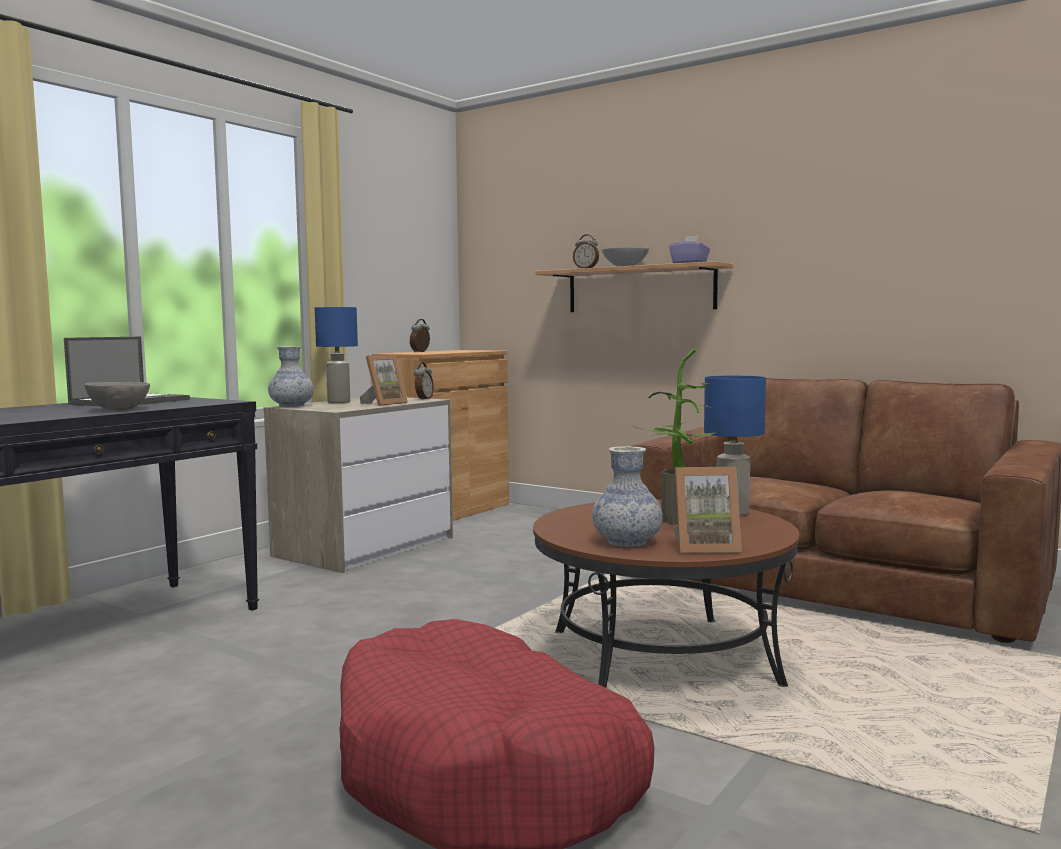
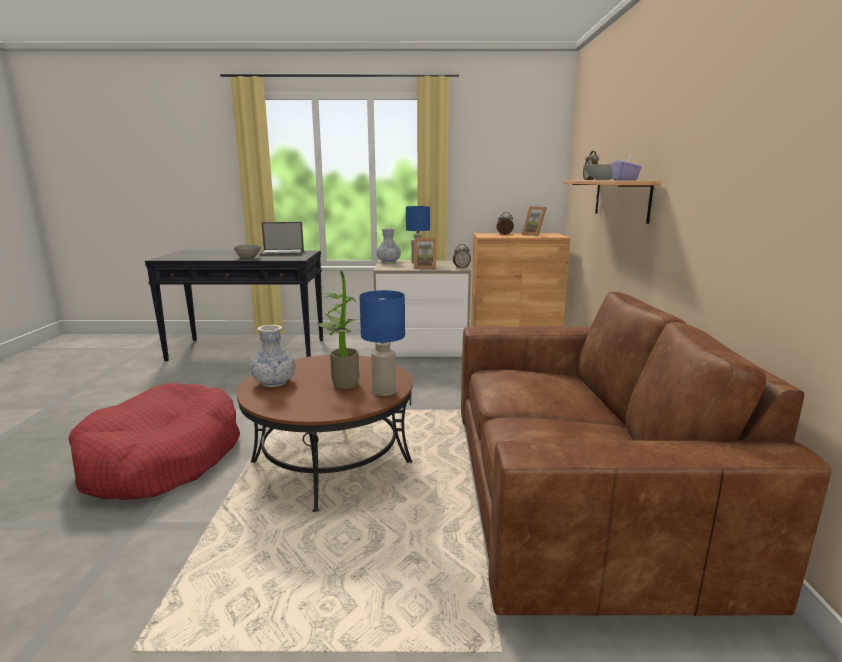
camera: 55 degrees right, 10 degrees up
(704, 547) = (276, 401): picture frame -> picture frame (534, 235)

